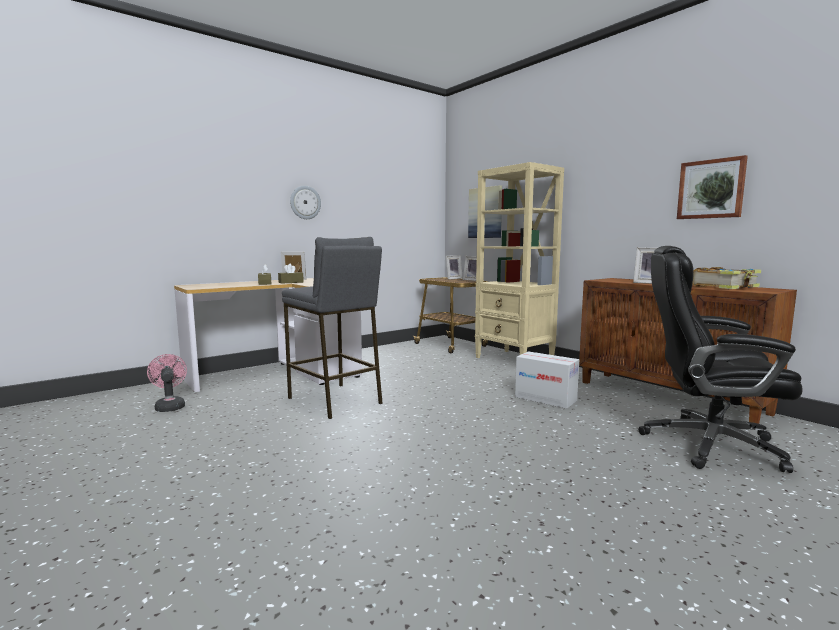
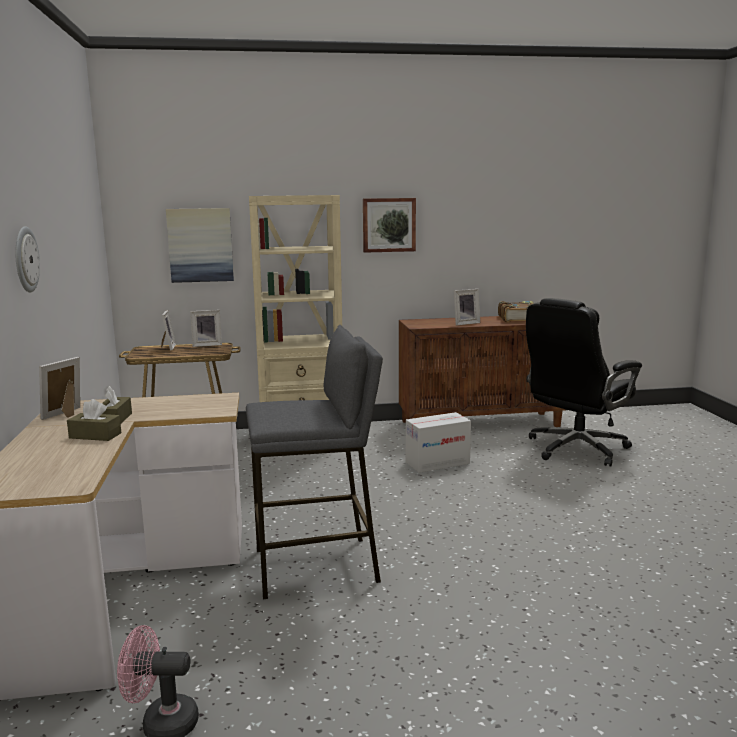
camera: 60 degrees left, 5 degrees up
(711, 189) = (485, 231): picture -> picture (389, 225)

